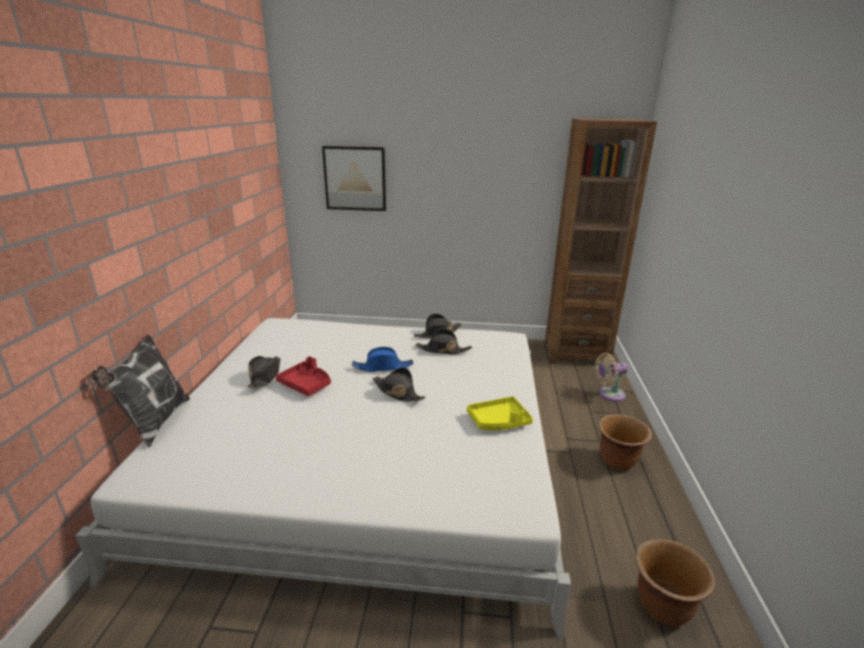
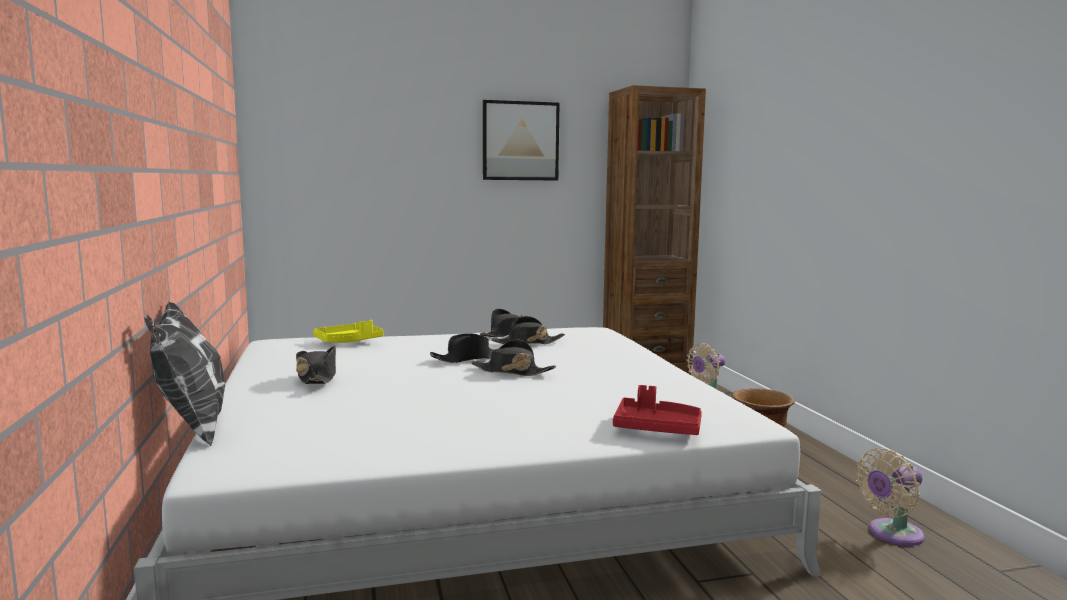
camera: 20 degrees left, 15 degrees down
(306, 384) = (383, 378): red tray -> red tray (657, 428)
(355, 178) = (349, 163): picture -> picture (520, 141)
(383, 367) = (469, 358): blue hat -> black hat
(499, 421) = (652, 378): yellow tray -> yellow tray (349, 341)
(662, 607) = (891, 534): brown planter -> beige fan

